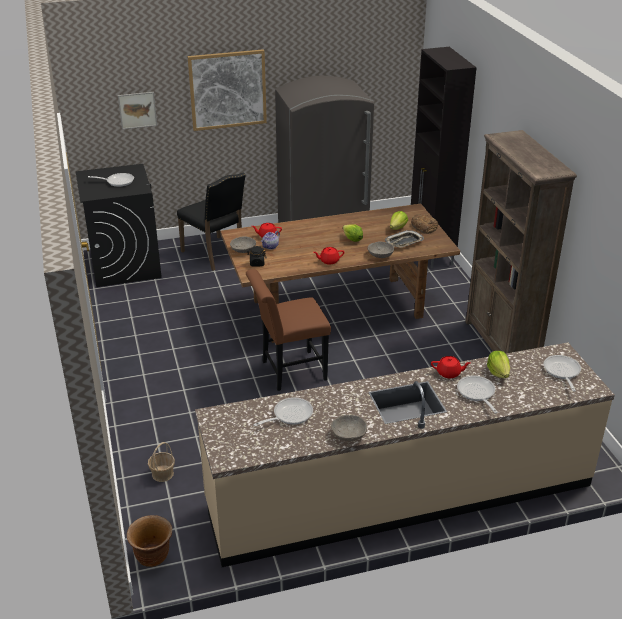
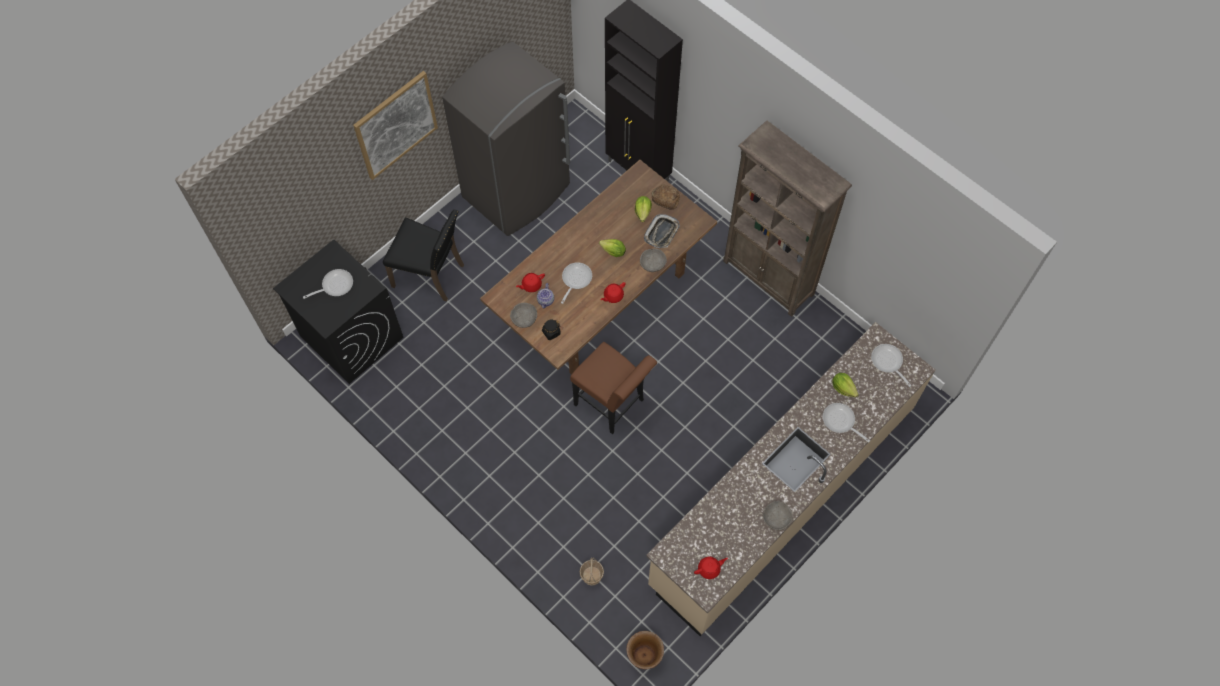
camera: 30 degrees left, 30 degrees up
(137, 110) = (315, 198): picture -> none
(289, 371) = (612, 405): brown chair -> brown chair turned 90 degrees counterclockwise
(289, 415) = (721, 521): frying pan -> frying pan (575, 280)
(449, 373) = (808, 408): red teapot -> red teapot (709, 569)

